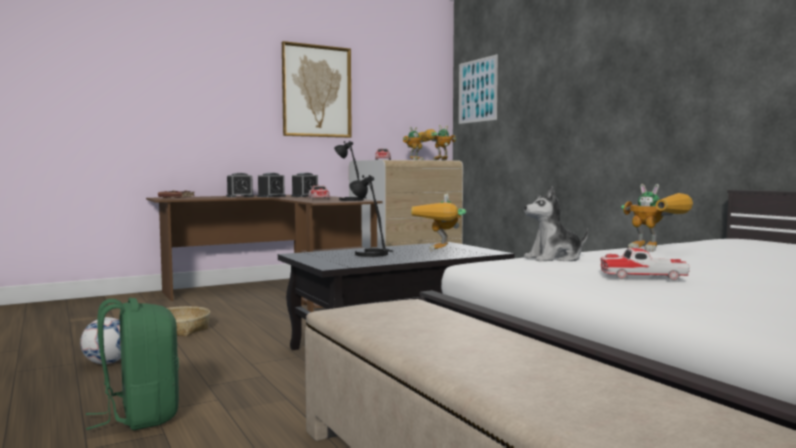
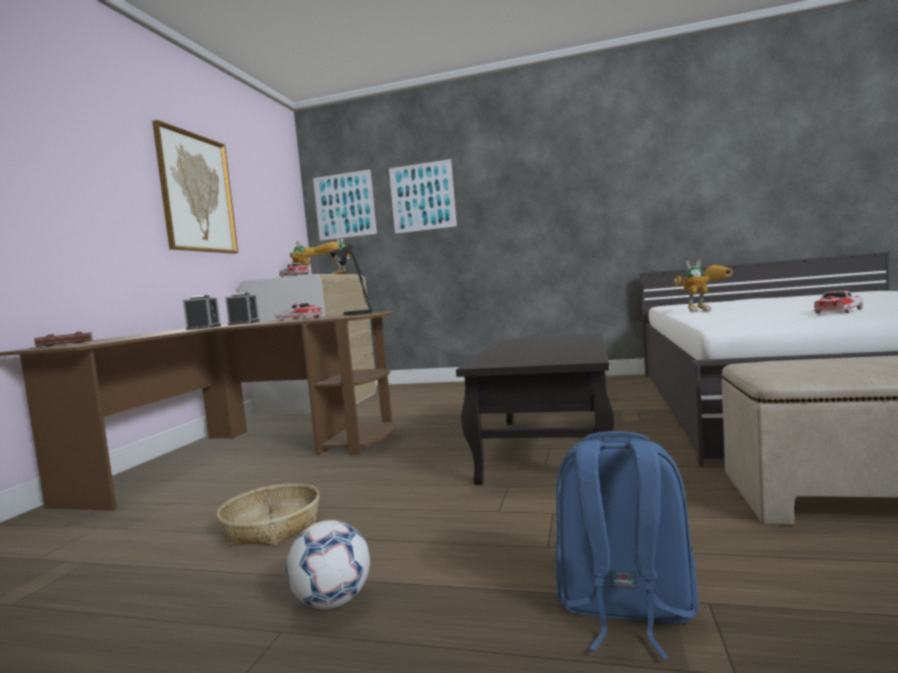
camera: 45 degrees left, 0 degrees up
(140, 416) = (624, 610): green backpack -> blue backpack
(240, 196) = (157, 333): alarm clock -> none
(372, 254) = (530, 351): black table lamp -> none
(441, 251) = (555, 341): toy robot -> none
(533, 82) = (422, 197): none -> picture
(554, 259) = (724, 318): plush toy -> none

